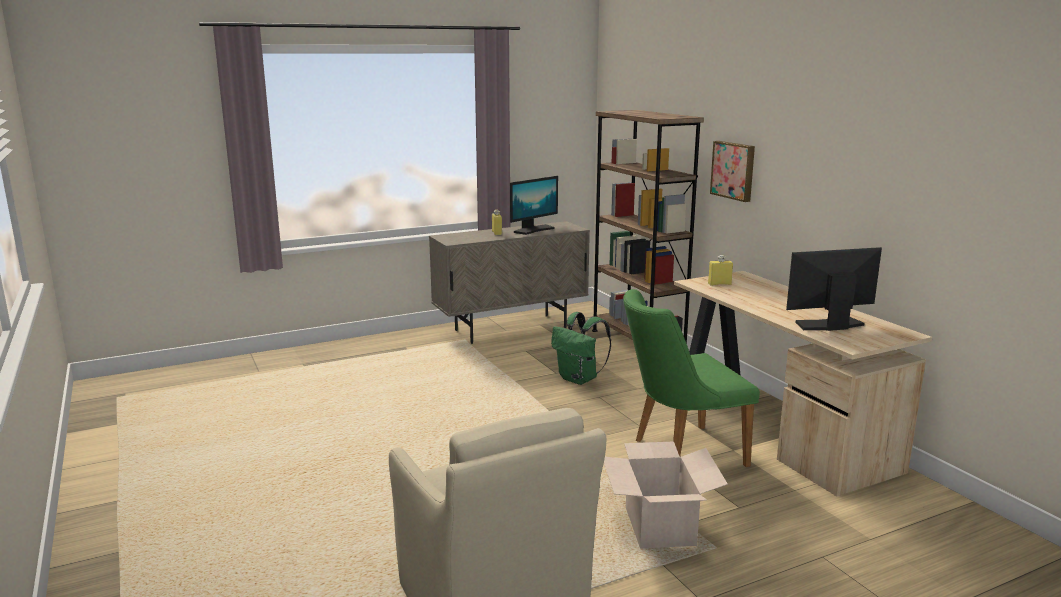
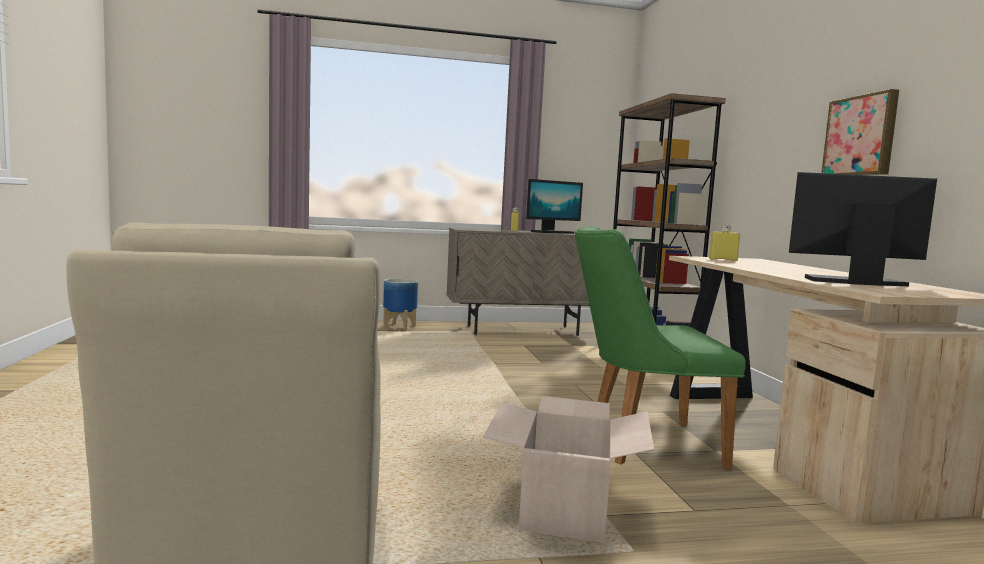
camera: 15 degrees right, 10 degrees down
(390, 343) = (399, 327): none -> planter
(579, 379) = (564, 369): green backpack -> none
(734, 170) = (755, 148): picture -> picture (861, 136)

